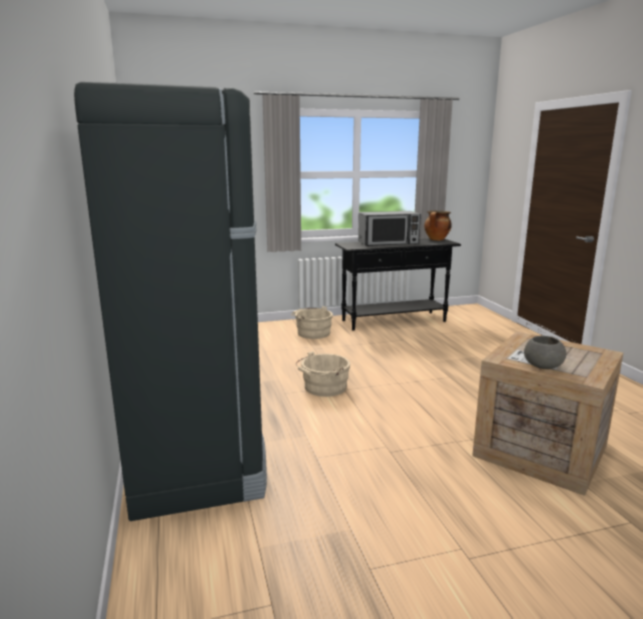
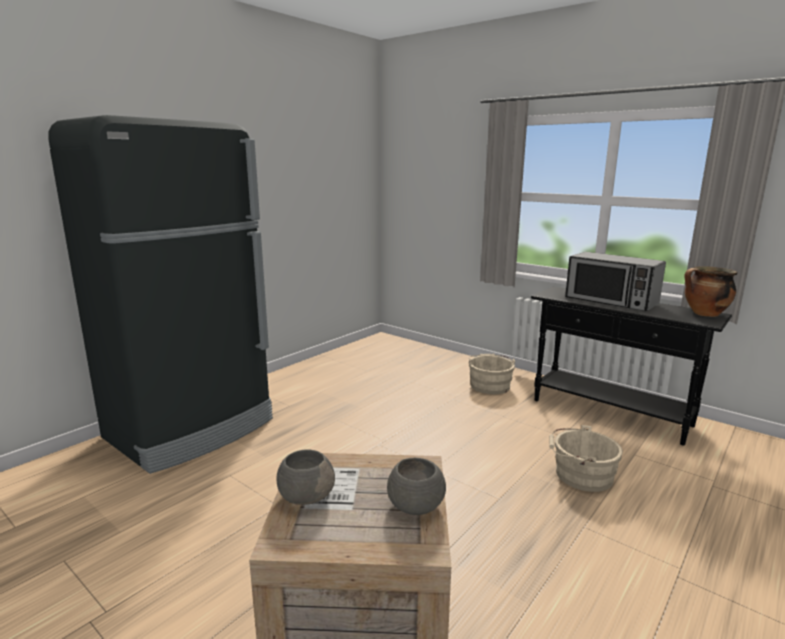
camera: 55 degrees right, 0 degrees up
(323, 388) = (368, 433): beige bucket -> beige bucket (580, 475)
(567, 347) = (415, 506): none -> grey bowl

